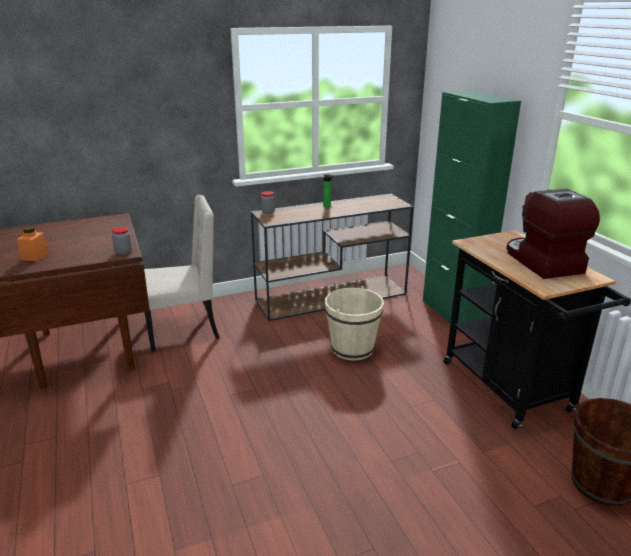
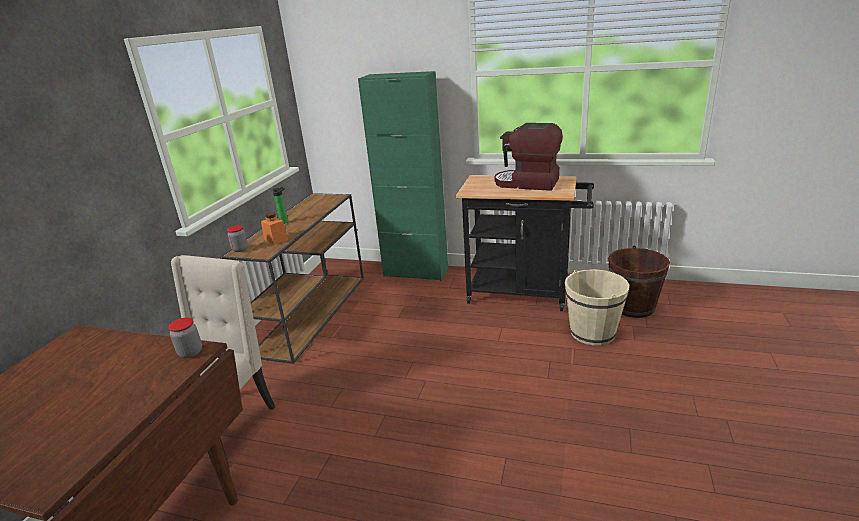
camera: 50 degrees left, 0 degrees up
(35, 256) = (63, 433): orange jar -> orange jar (276, 239)
(352, 348) = (397, 335): beige bucket -> beige bucket (592, 332)

